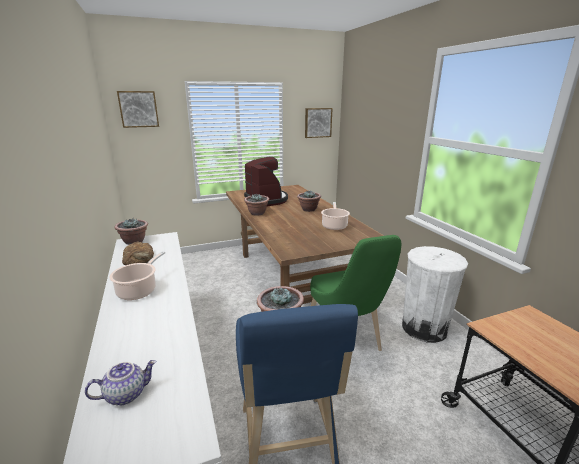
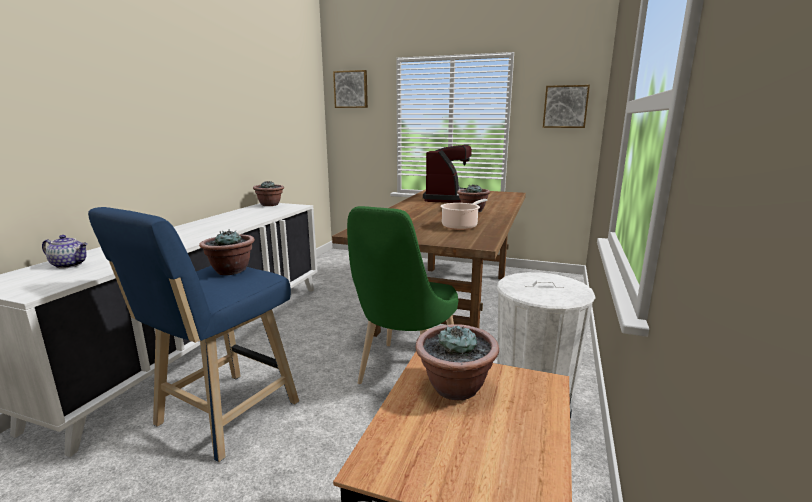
camera: 40 degrees right, 5 degrees down
(139, 258) = (247, 213): bread -> none
(139, 290) = (201, 227): cooking pot -> none
(257, 213) = (409, 205): potted plant -> potted plant (455, 388)

